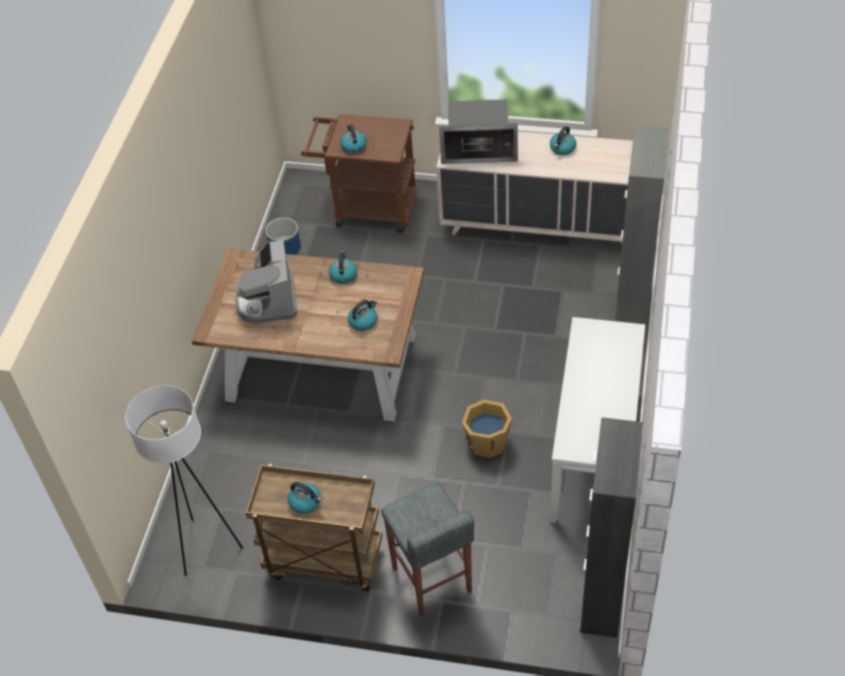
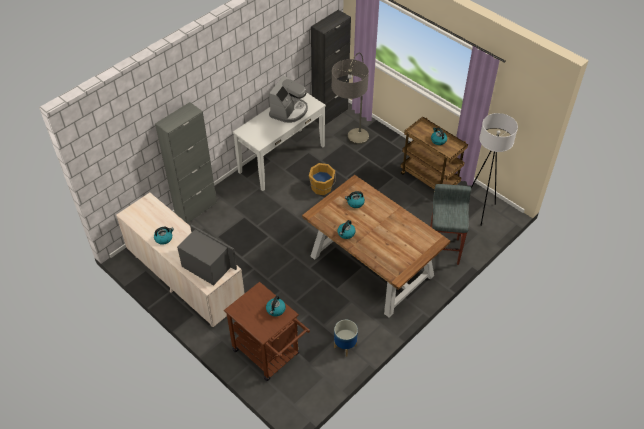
camera: 150 degrees left, 0 degrees up
(268, 301) = (396, 240): coffee machine -> coffee machine (289, 111)
(431, 581) = (390, 150): grey stool -> grey stool (444, 249)
(492, 530) = (350, 155): none -> floor lamp

